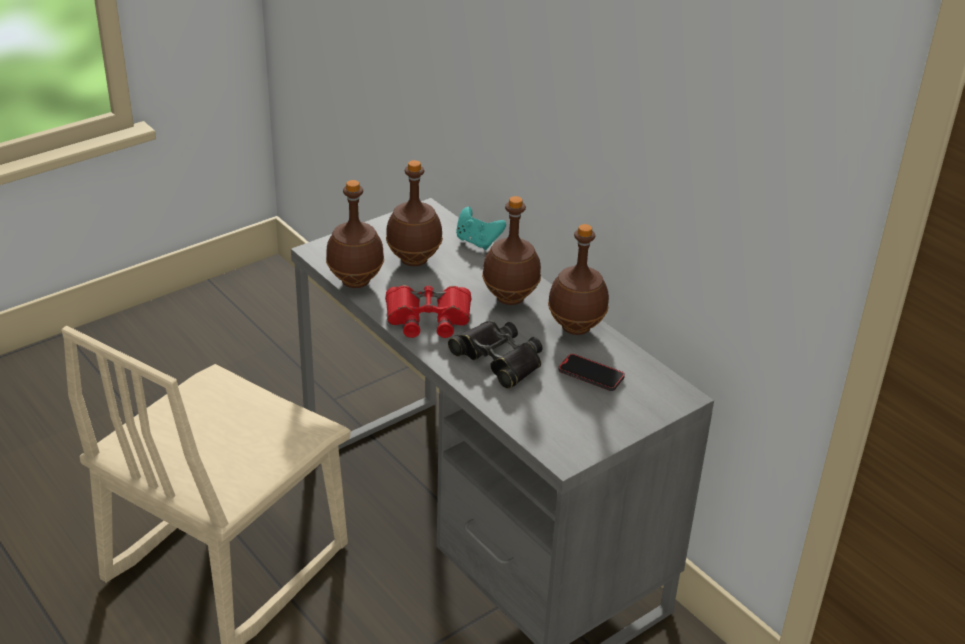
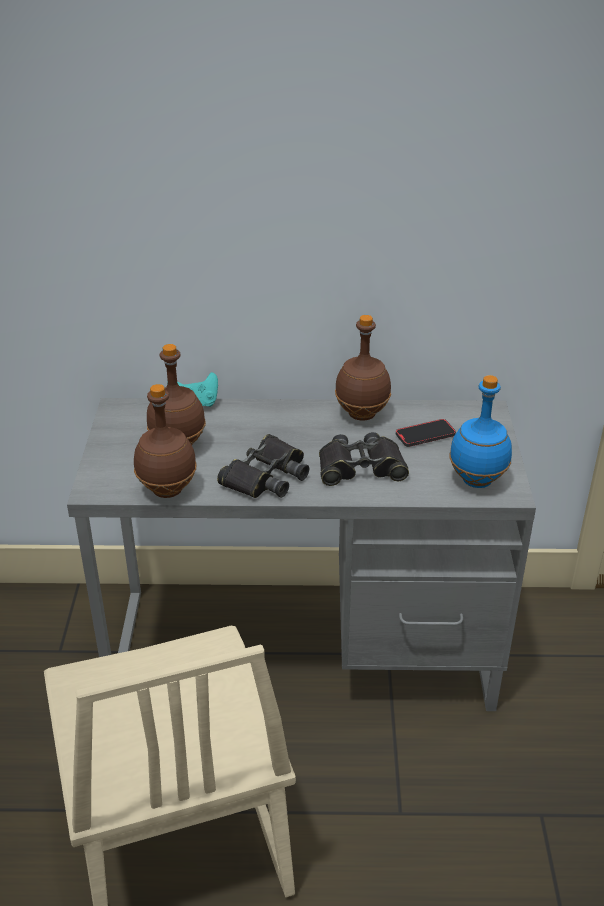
camera: 50 degrees left, 0 degrees up
(428, 318) = (266, 476): red binoculars -> black binoculars
(510, 299) = (290, 425): brown bottle -> none
(560, 431) = (478, 480): none -> blue bottle

